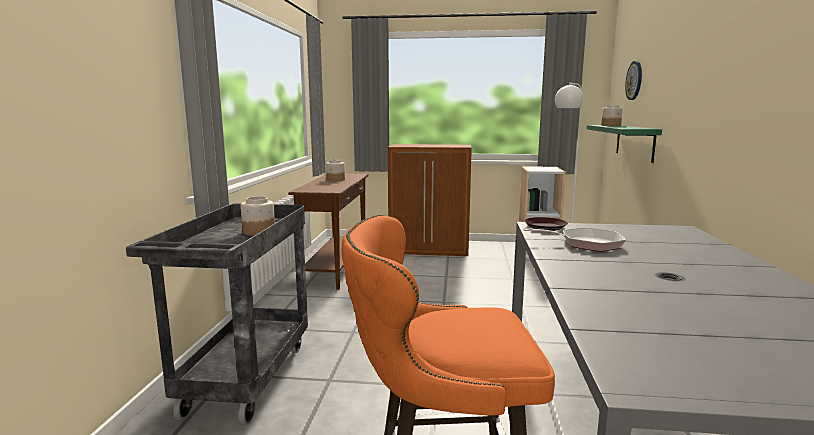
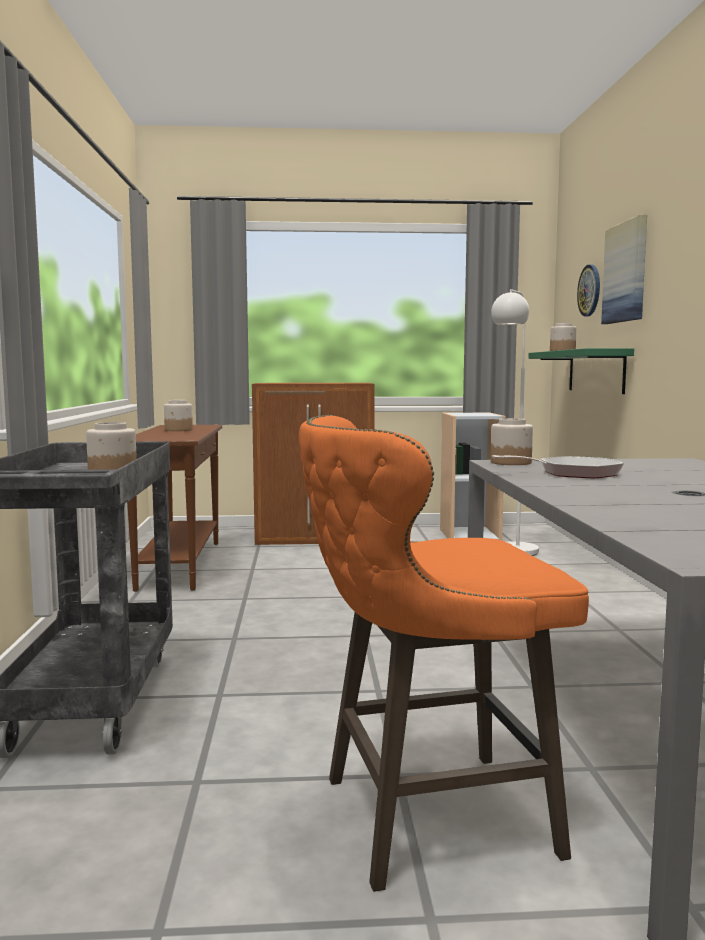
camera: 10 degrees left, 5 degrees down
(545, 227) = (511, 462): brown plate -> jar
(660, 70) = (626, 272): none -> picture

